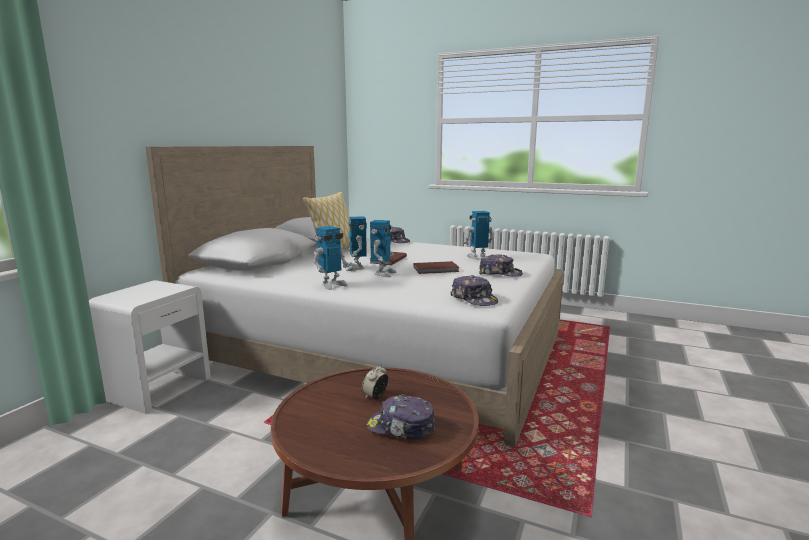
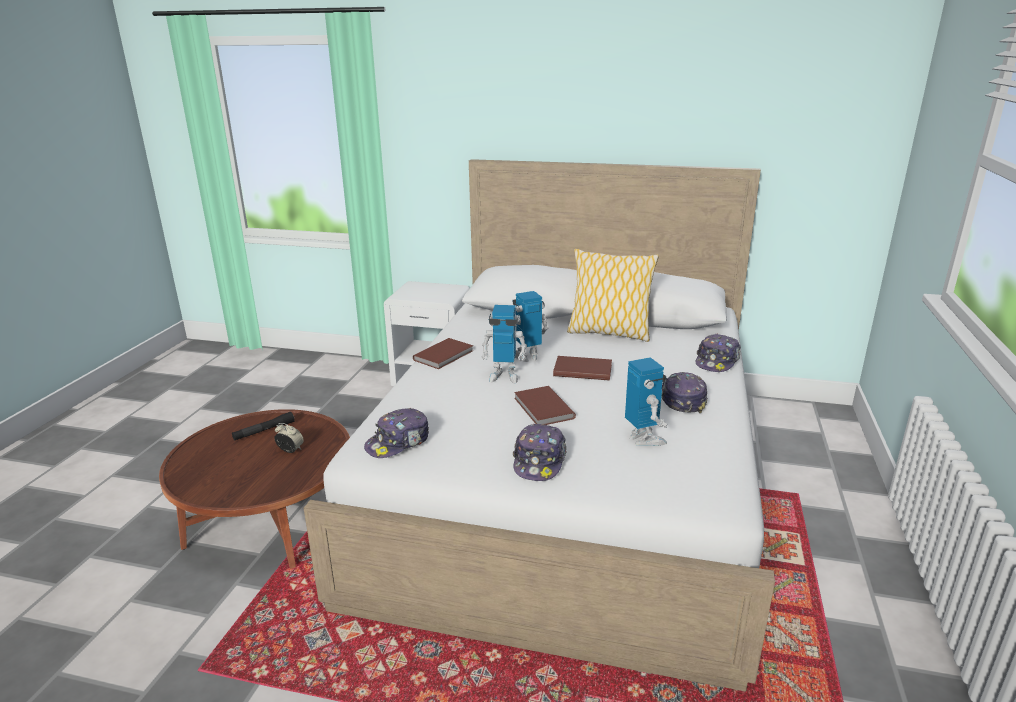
camera: 80 degrees right, 10 degrees up
(323, 414) = (264, 431): none -> black flashlight
(332, 285) = (445, 355): toy robot -> brown book
(401, 428) = (231, 470): cap -> cap (682, 400)

